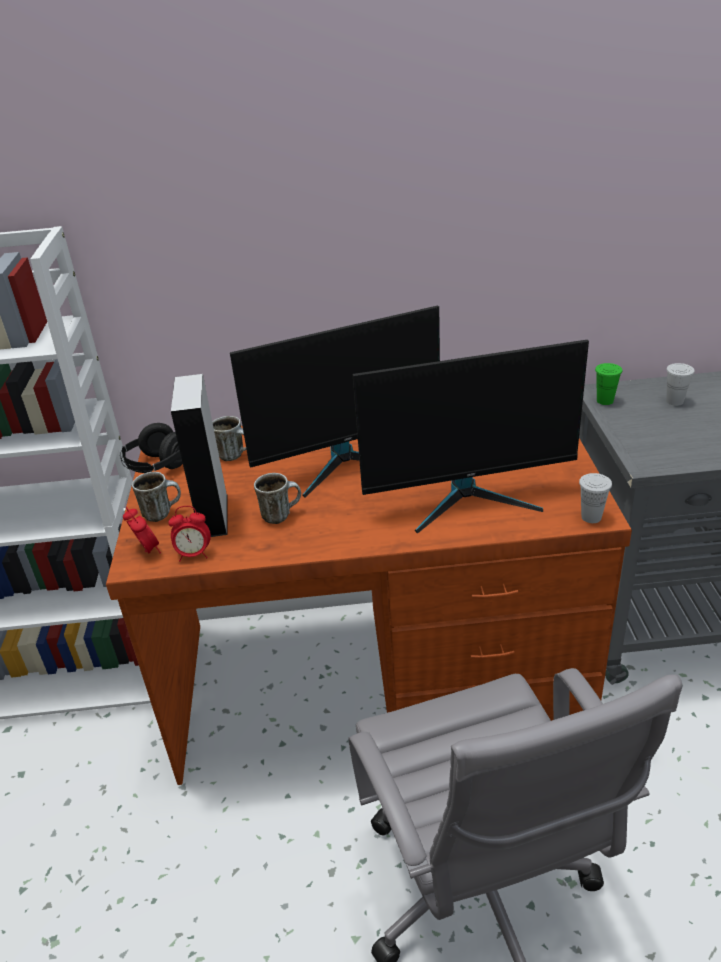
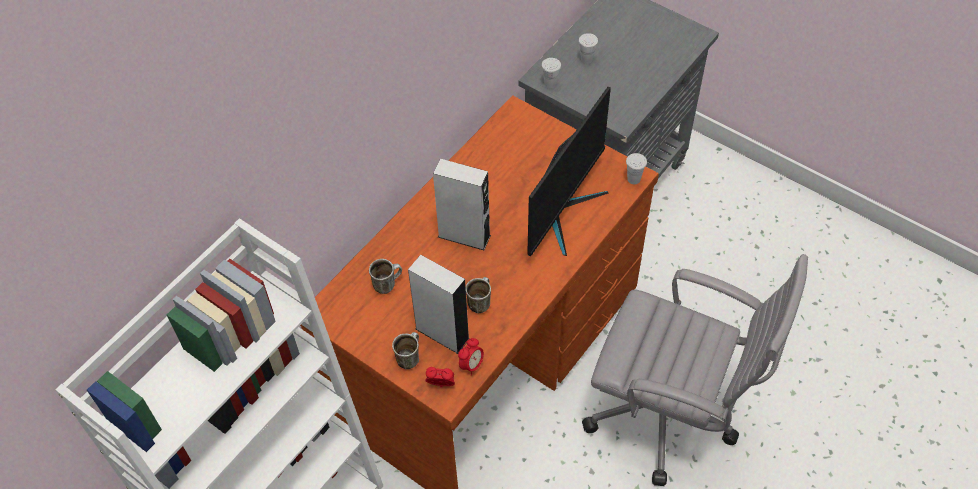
camera: 50 degrees left, 20 degrees up
(157, 466) = (349, 331): black headphones -> none
(348, 462) = (464, 236): monitor -> grey speaker
(605, 401) = (550, 83): green cup -> white cup

